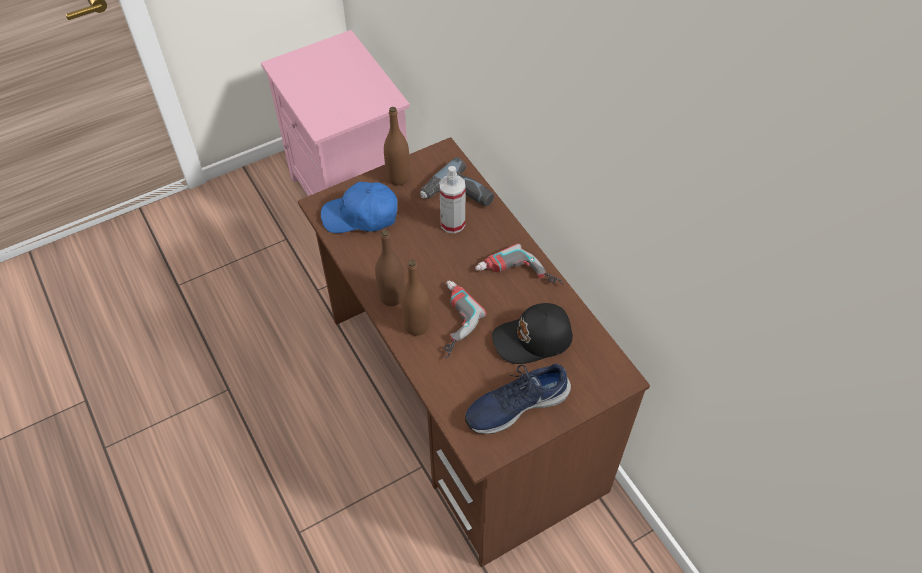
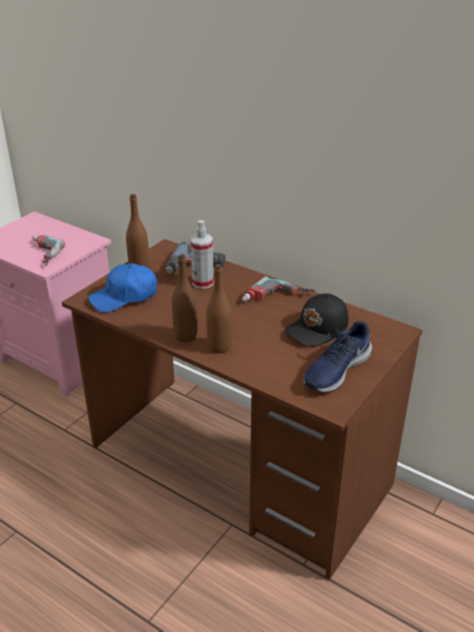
camera: 25 degrees left, 20 degrees down
(448, 321) = (243, 337): power drill -> power drill (40, 254)

